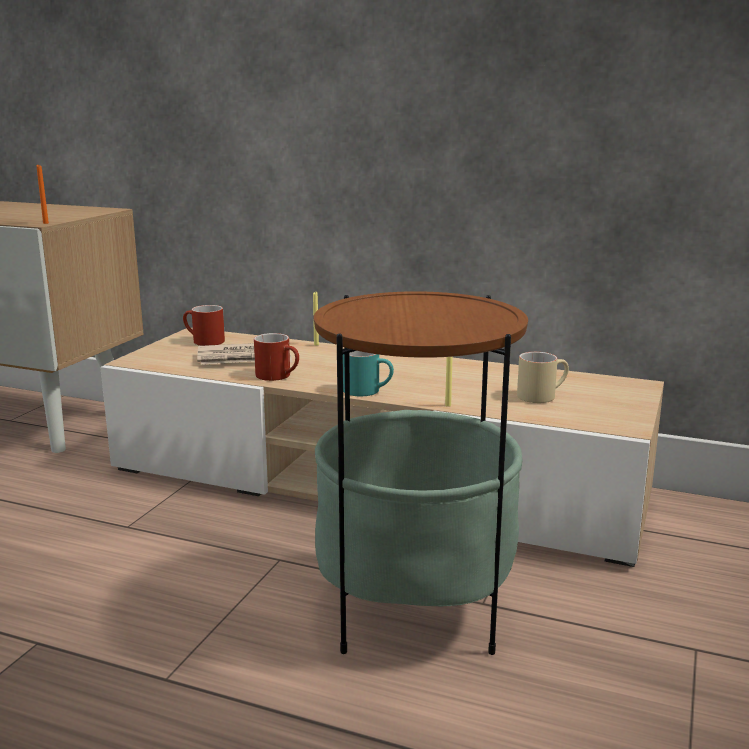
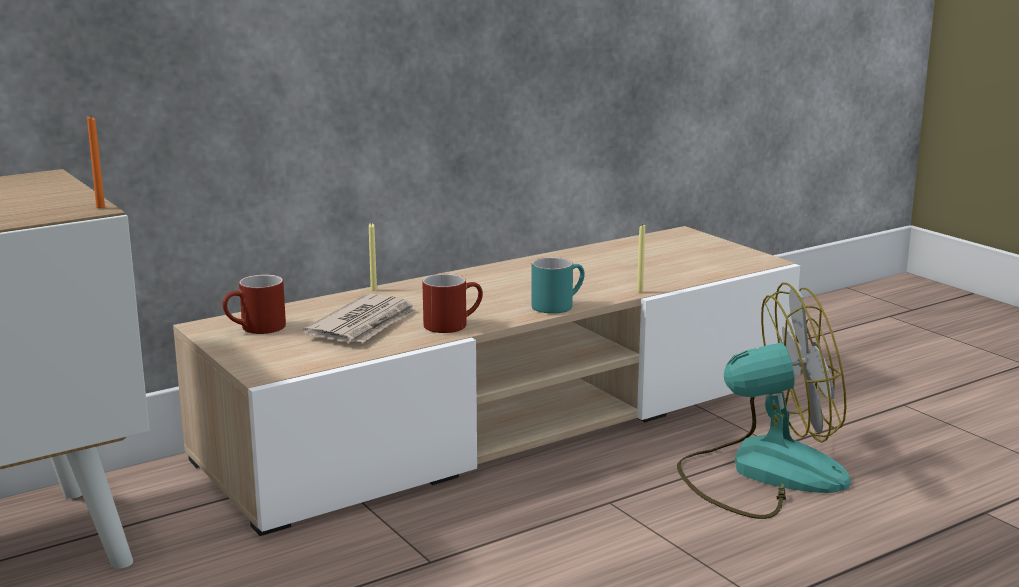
camera: 55 degrees left, 0 degrees up
(415, 609) = (761, 472): side table -> fan
(541, 395) = (662, 261): beige mug -> none

